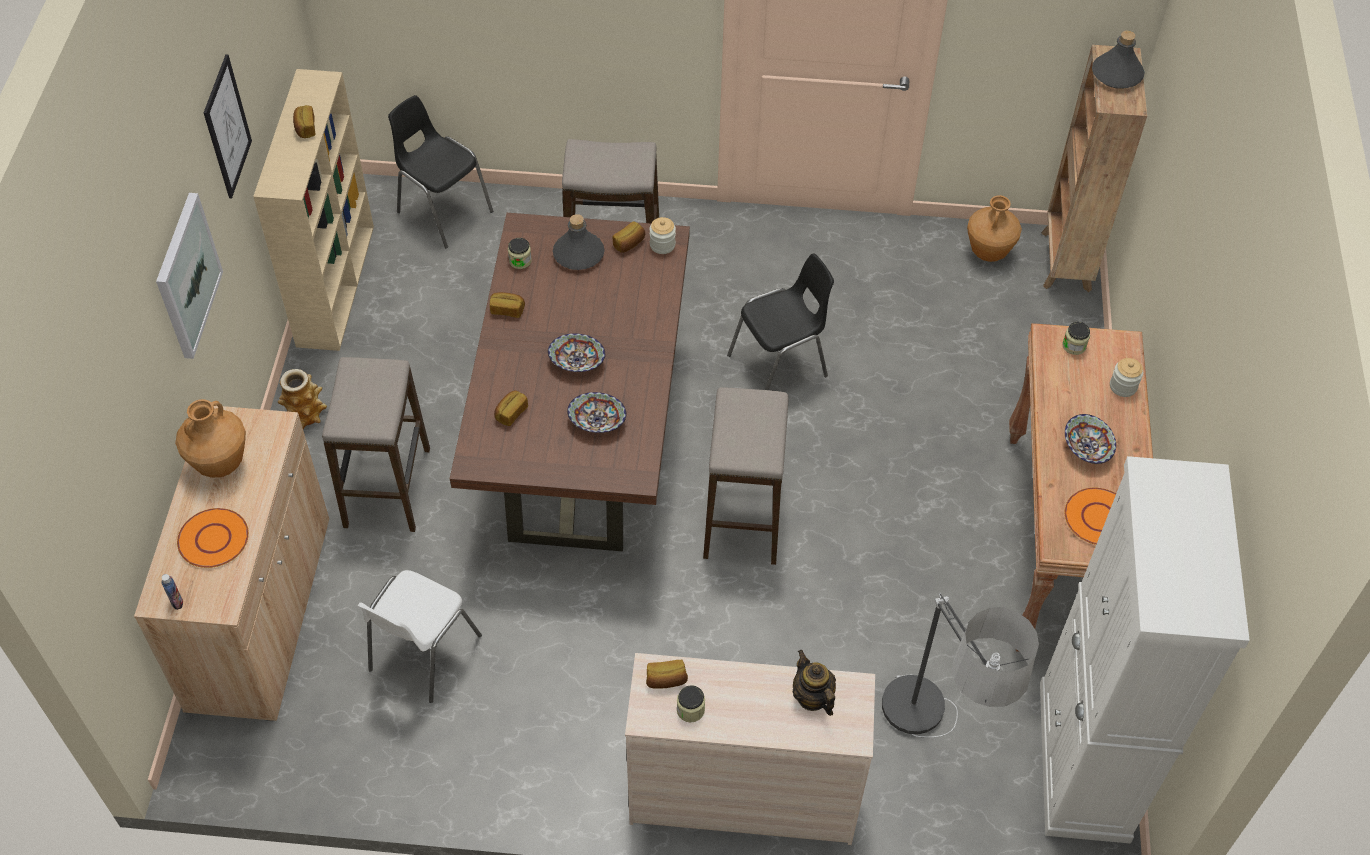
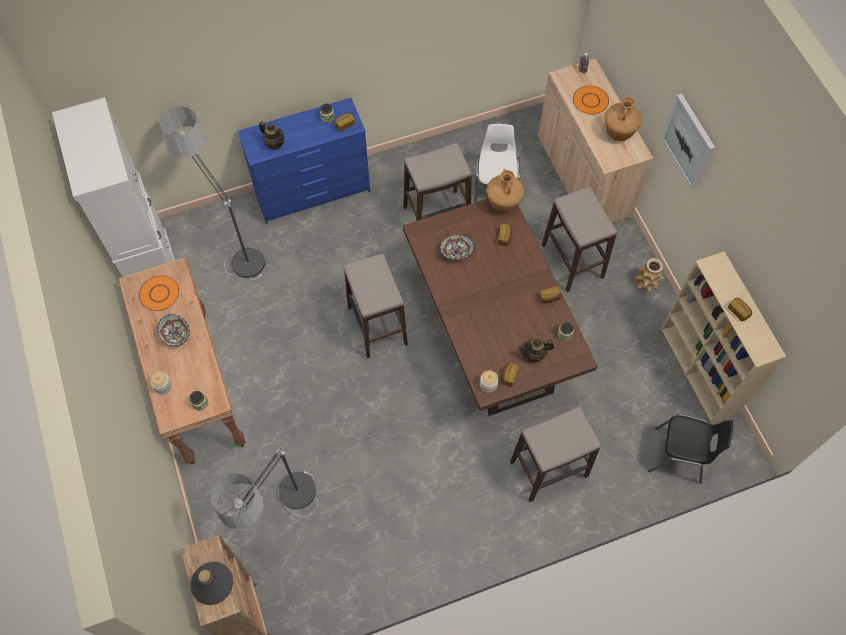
camera: 155 degrees right, 10 degrees up
(227, 127) = (747, 218): picture -> none
(548, 656) = (436, 214): none -> stool
(577, 362) = (489, 282): bowl -> none
(578, 254) = (534, 355): grey bottle -> teapot
(743, 794) = (313, 193): beige dresser -> blue dresser
(780, 366) = (403, 435): black chair -> none
(983, 335) = (285, 519): none -> floor lamp
(988, 253) = (304, 597): brown vase -> brown vase (503, 204)

